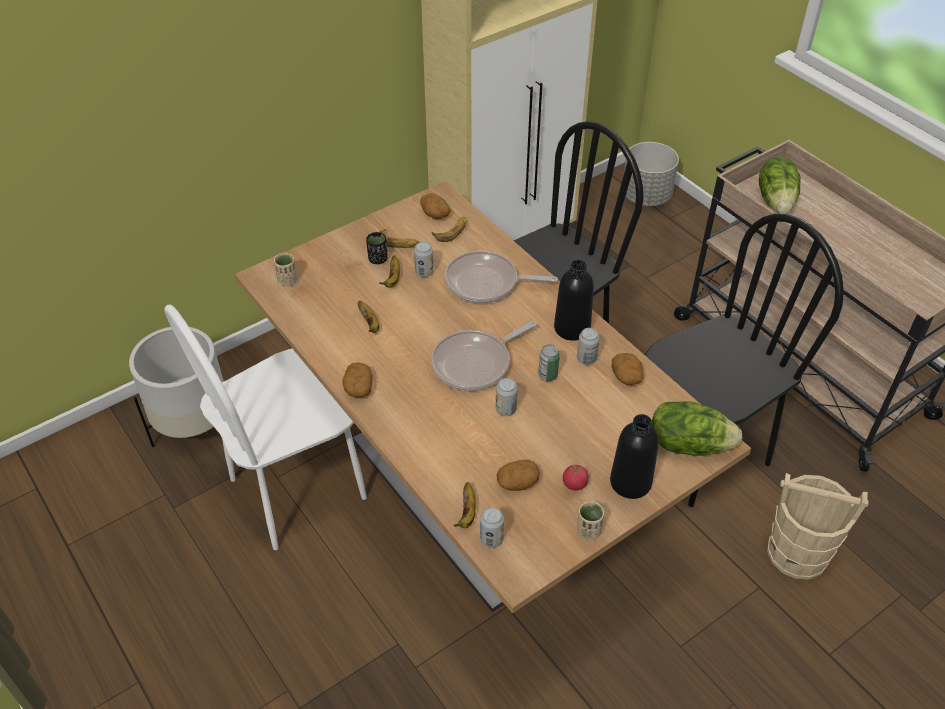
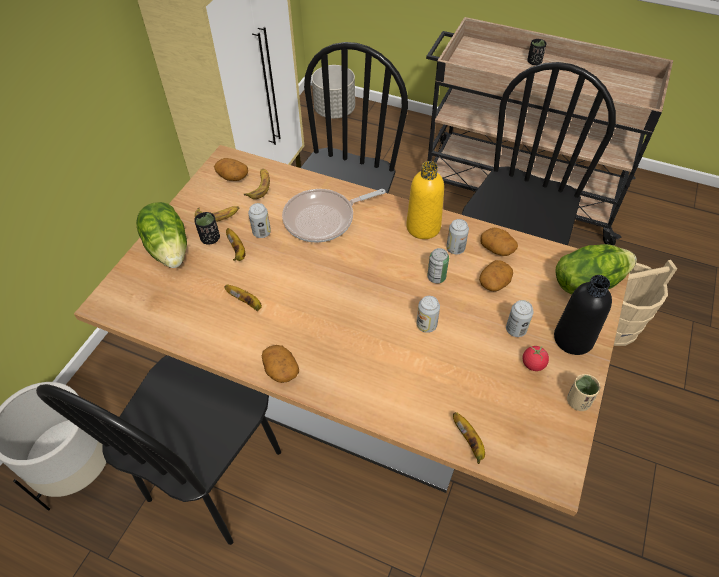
camera: 30 degrees left, 5 degrees up
(287, 280) = (135, 296): beige cup -> none
(298, 489) = (216, 476): white chair -> black chair
(475, 363) = (369, 295): frying pan -> none
(491, 539) = (509, 455): can -> can (516, 329)
(517, 482) = (488, 388): potato -> potato (494, 283)
(572, 328) = (423, 227): black bottle -> yellow bottle
(776, 201) = (483, 67): lettuce -> lettuce (169, 248)
(841, 216) = (534, 62): none -> black cup

